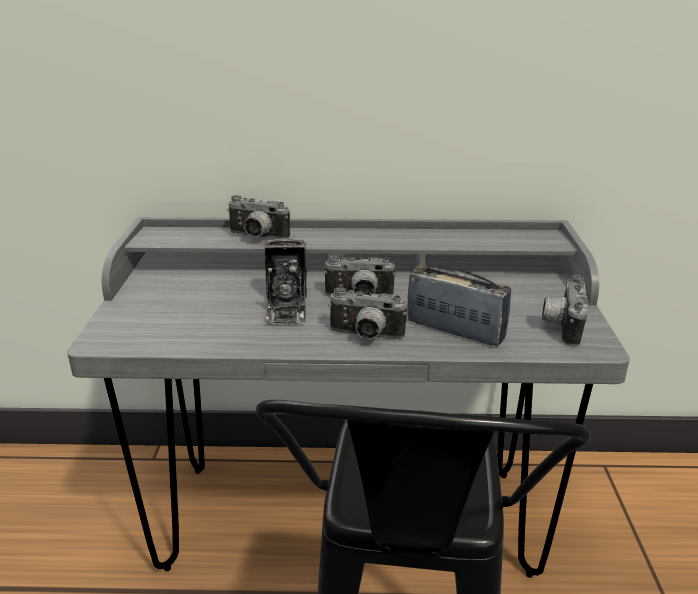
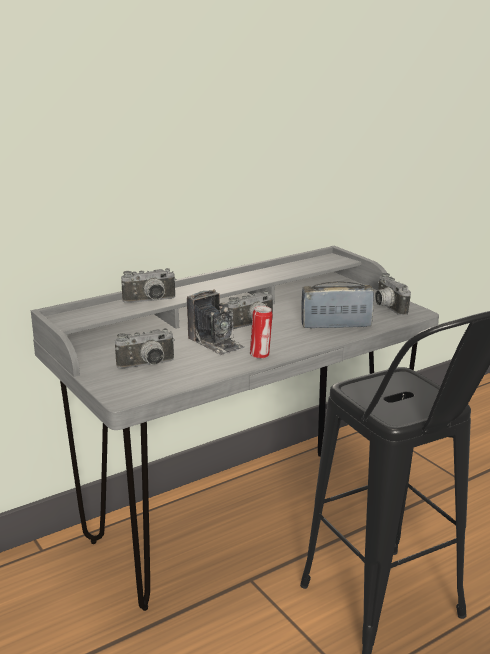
camera: 35 degrees left, 5 degrees down
(307, 340) = (260, 355): none -> can
(365, 336) = (291, 343): camera -> camera (147, 366)

